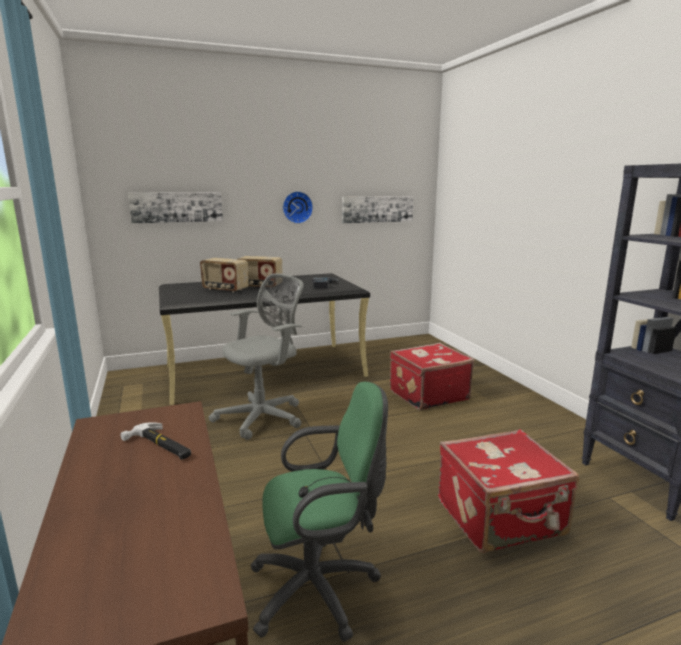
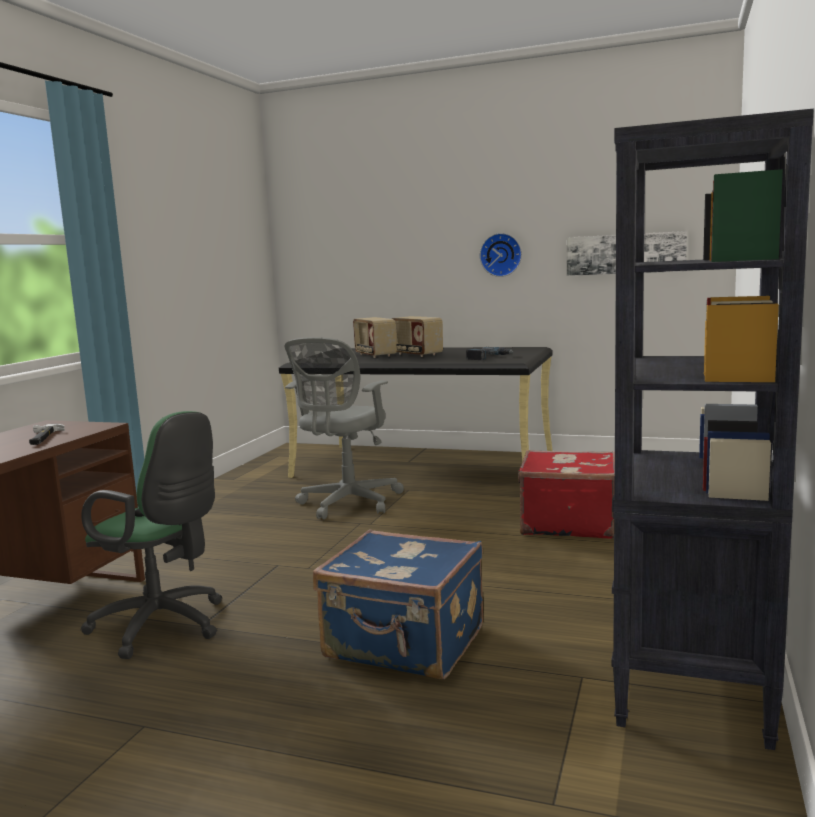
camera: 40 degrees right, 5 degrees down
(177, 207) = (358, 259): picture -> none
(264, 417) = (347, 504): grey office chair -> grey office chair turned 120 degrees clockwise
(501, 518) = (405, 644): red suitcase -> blue suitcase

